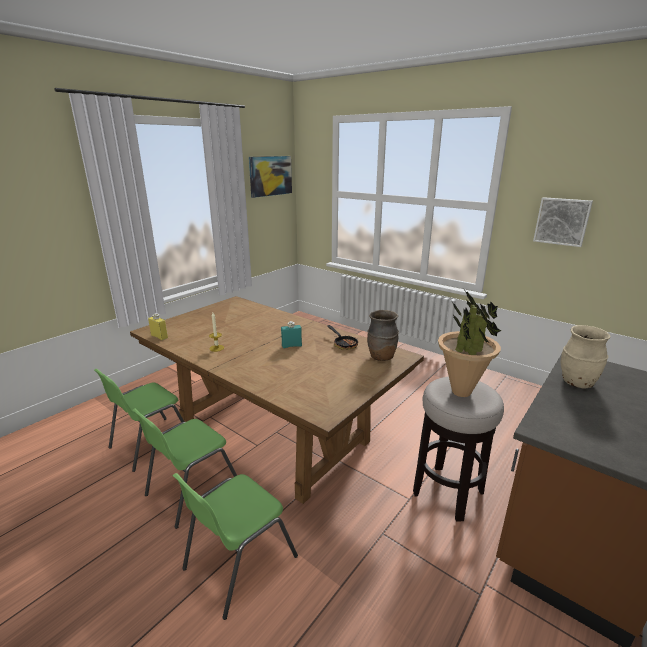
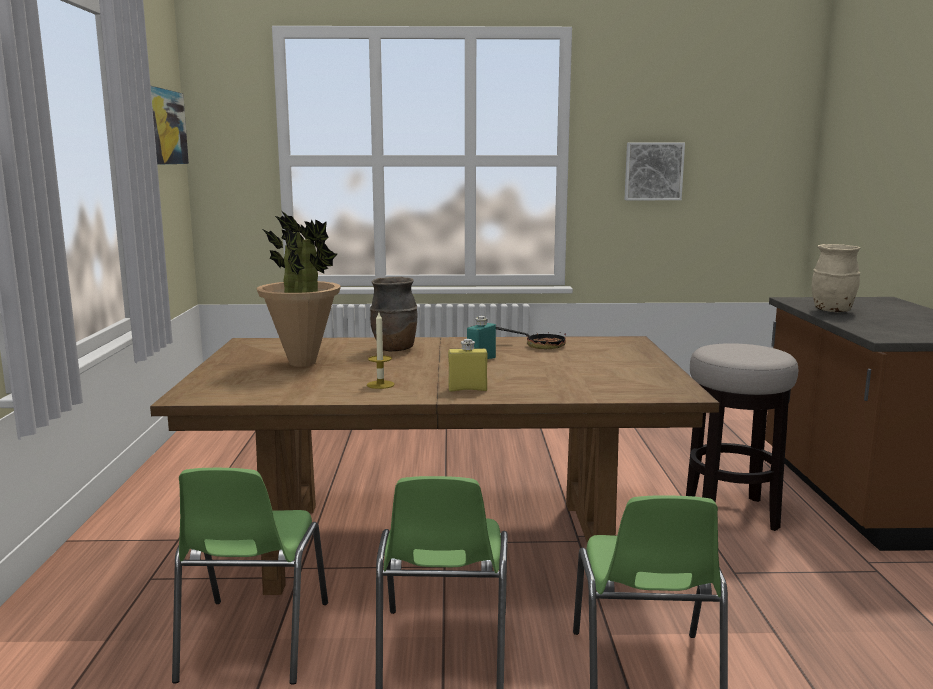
camera: 40 degrees left, 10 degrees down
(159, 337) = (238, 397): yellow bottle -> yellow bottle (467, 389)
(381, 357) = (610, 345): brown vase -> brown vase (394, 349)
(461, 392) = (744, 351): potted plant -> potted plant (303, 363)

